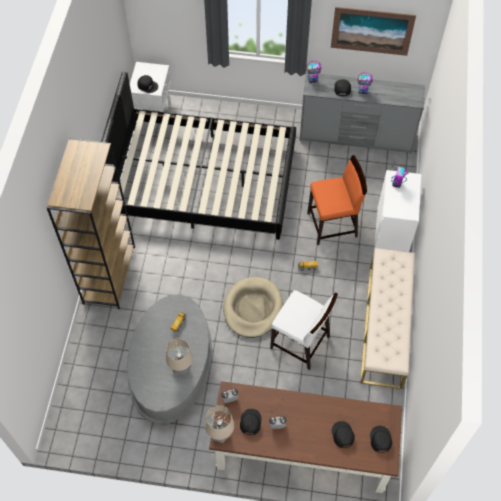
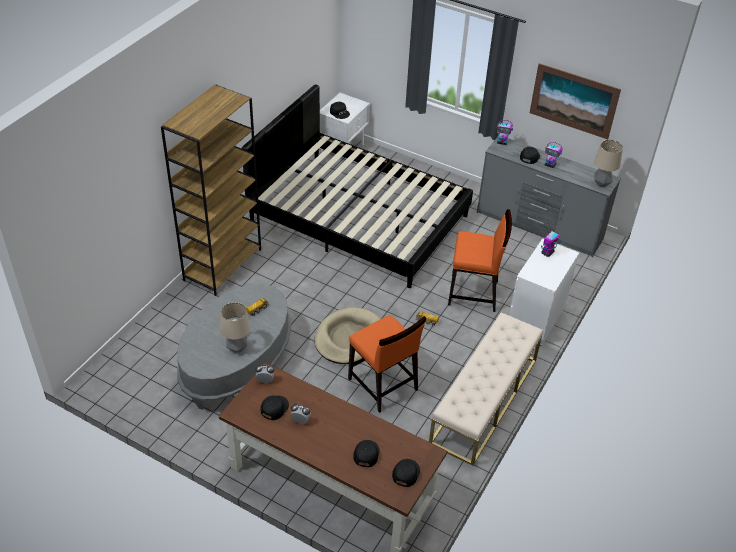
camera: 20 degrees right, 15 degrees down
(220, 434) = (237, 408): table lamp -> table lamp (601, 184)
(300, 343) = (382, 385): white chair -> orange chair

